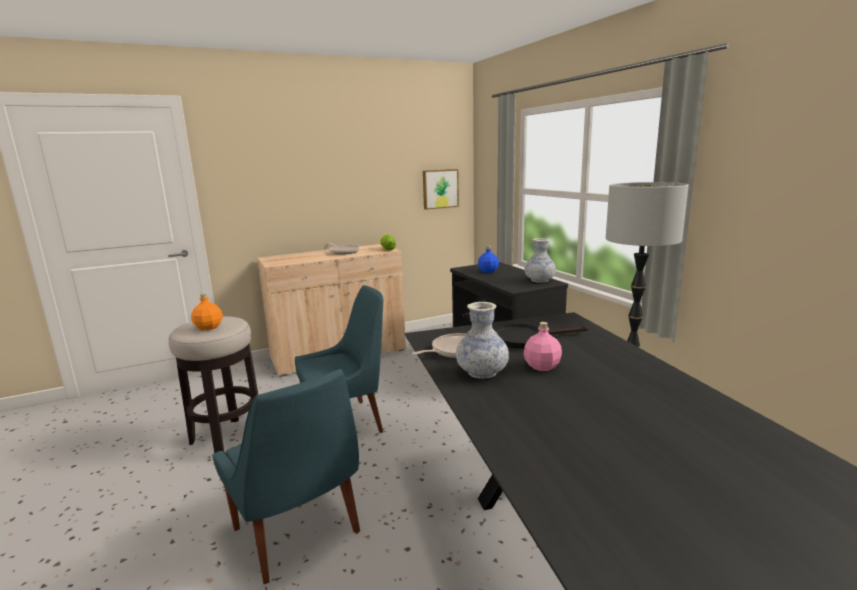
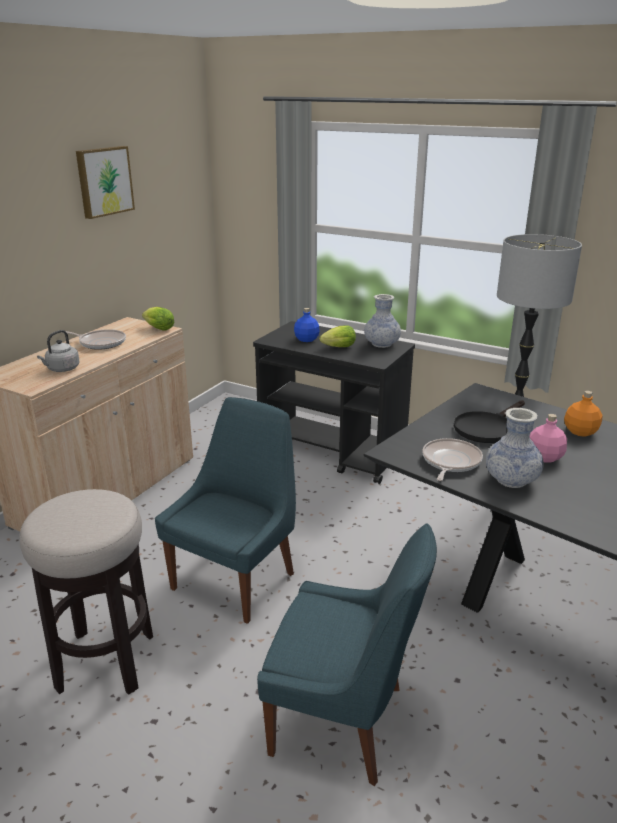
camera: 35 degrees left, 10 degrees up
(209, 327) = (91, 518): orange bottle -> orange bottle (580, 431)
(301, 259) = (62, 369): none -> grey kettle
(440, 189) = (182, 225): picture -> picture (104, 181)
(501, 278) = (337, 347): none -> lettuce

